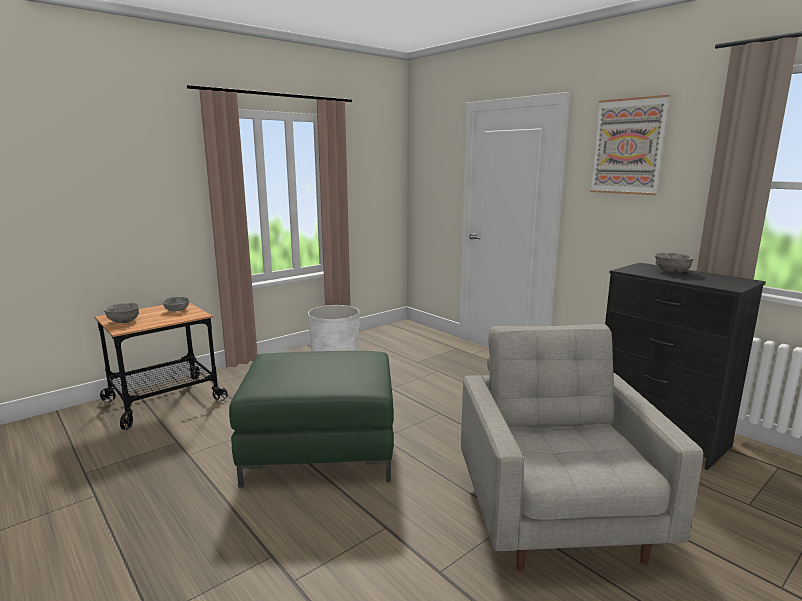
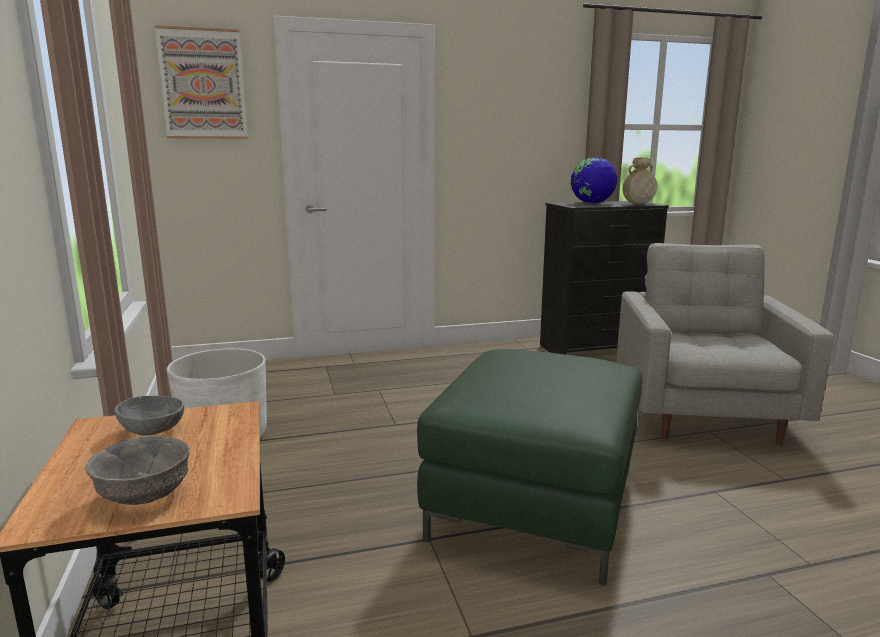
camera: 65 degrees left, 0 degrees up
(557, 515) = (703, 413): grey armchair -> grey armchair turned 75 degrees clockwise
(628, 146) = (504, 91): picture -> picture (203, 84)
(671, 272) = (591, 203): grey bowl -> globe
(713, 283) = (638, 204): none -> beige vase

